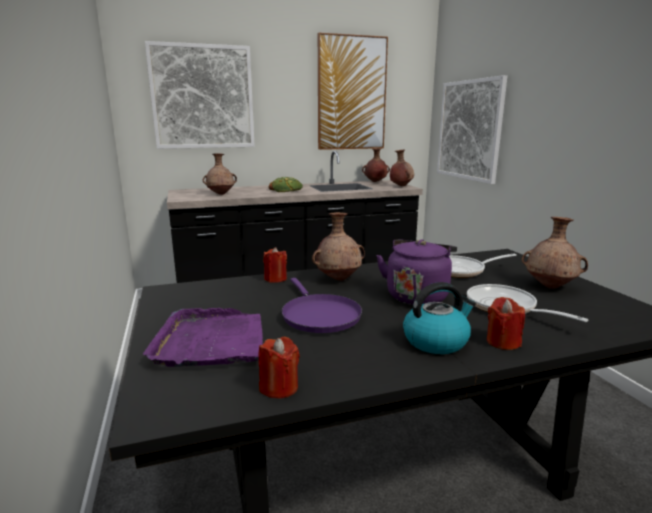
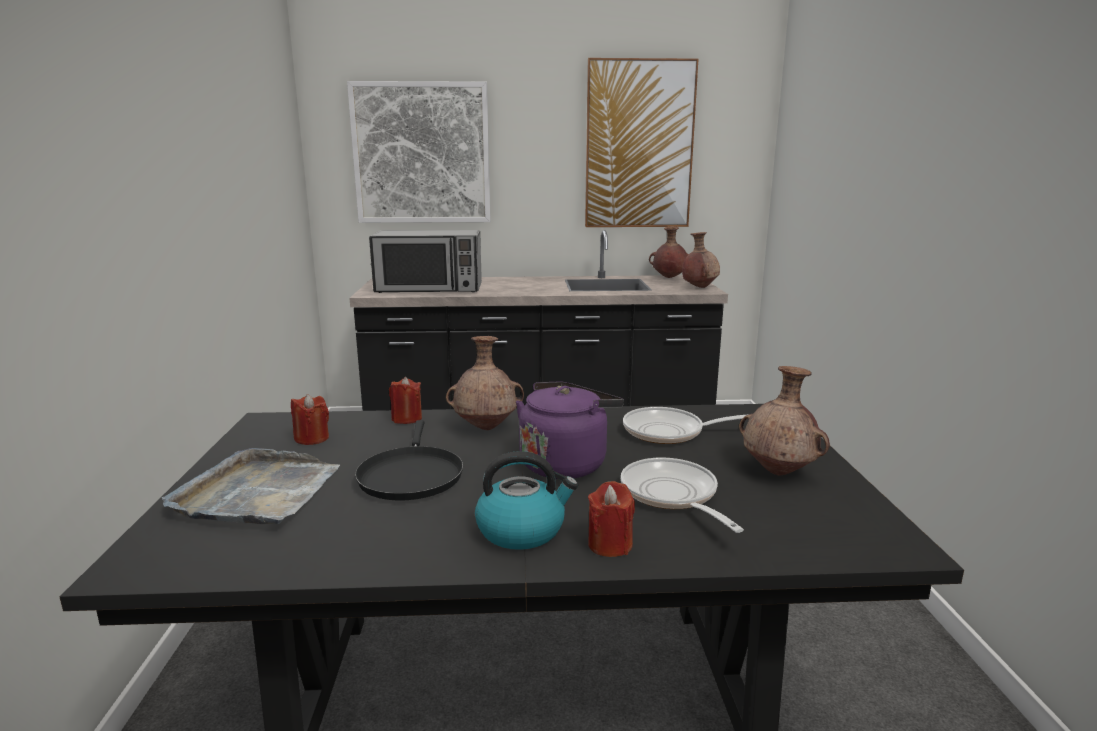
camera: 15 degrees right, 0 degrees up
(211, 341) = (258, 493): purple tray -> grey tray
(221, 194) = (429, 289): brown vase -> microwave
(279, 387) = (278, 560): red candle -> red candle (312, 438)
(286, 189) = (524, 285): bread -> none
(319, 315) = (411, 475): purple frying pan -> black frying pan
(469, 130) = (812, 205): picture -> none

